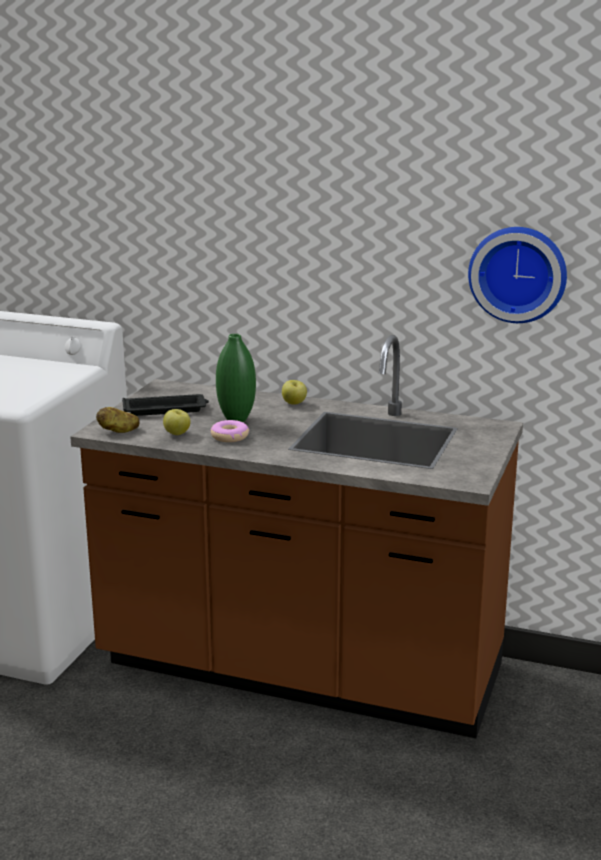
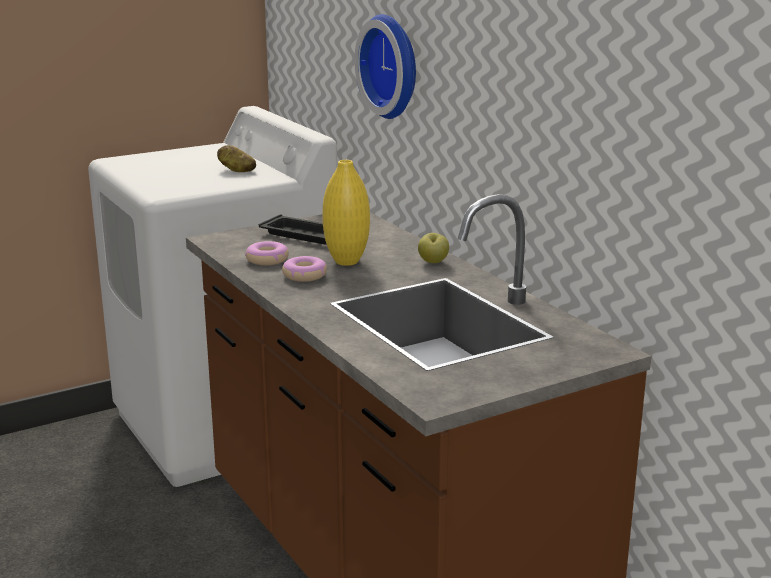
camera: 40 degrees right, 0 degrees up
(118, 431) = (228, 243): potato -> potato (236, 170)
(177, 434) = (267, 260): apple -> donut
(236, 419) = (346, 262): green vase -> yellow vase
(518, 273) = (665, 137): wall clock -> wall clock (393, 66)

